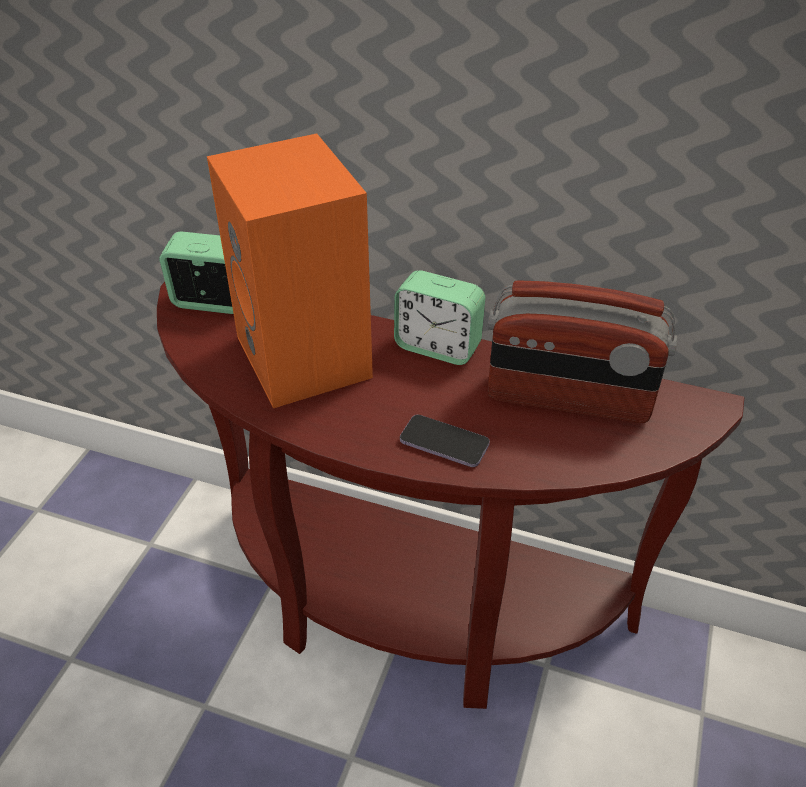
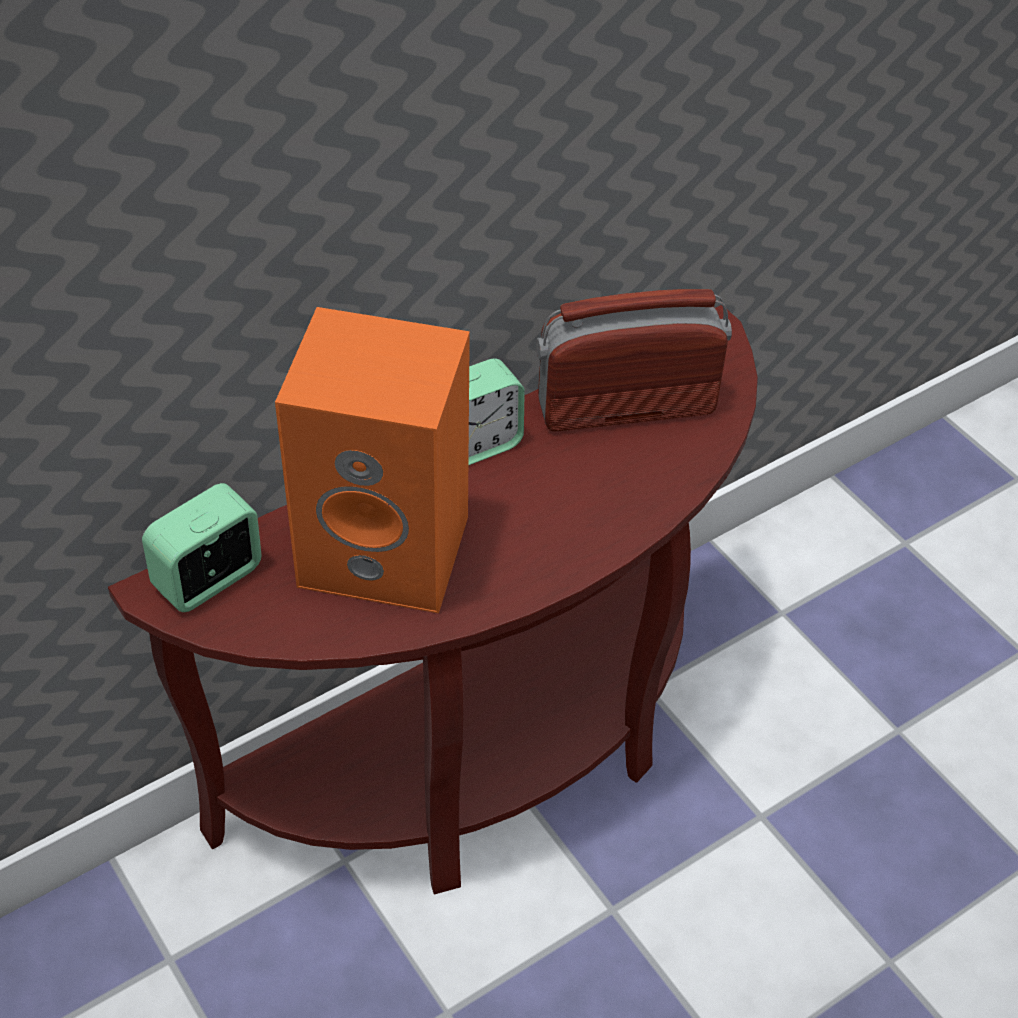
camera: 55 degrees left, 5 degrees up
(444, 443) = (602, 518): phone -> none
(568, 399) = (626, 406): radio -> radio turned 150 degrees counterclockwise

